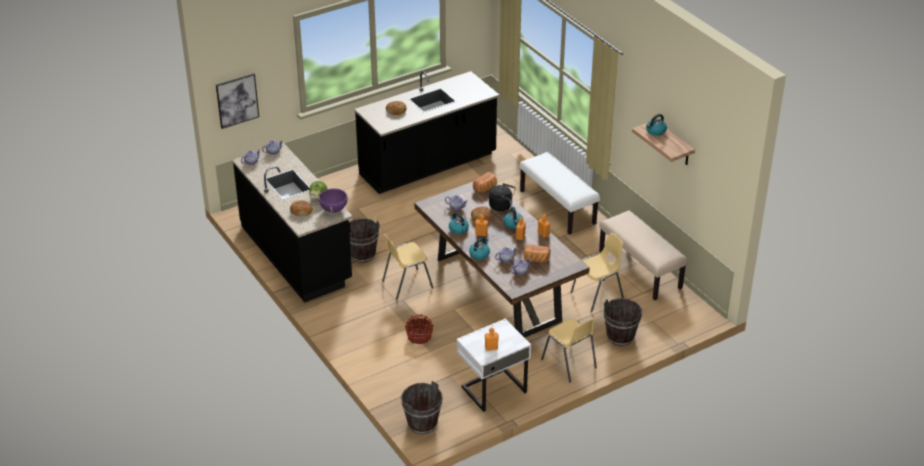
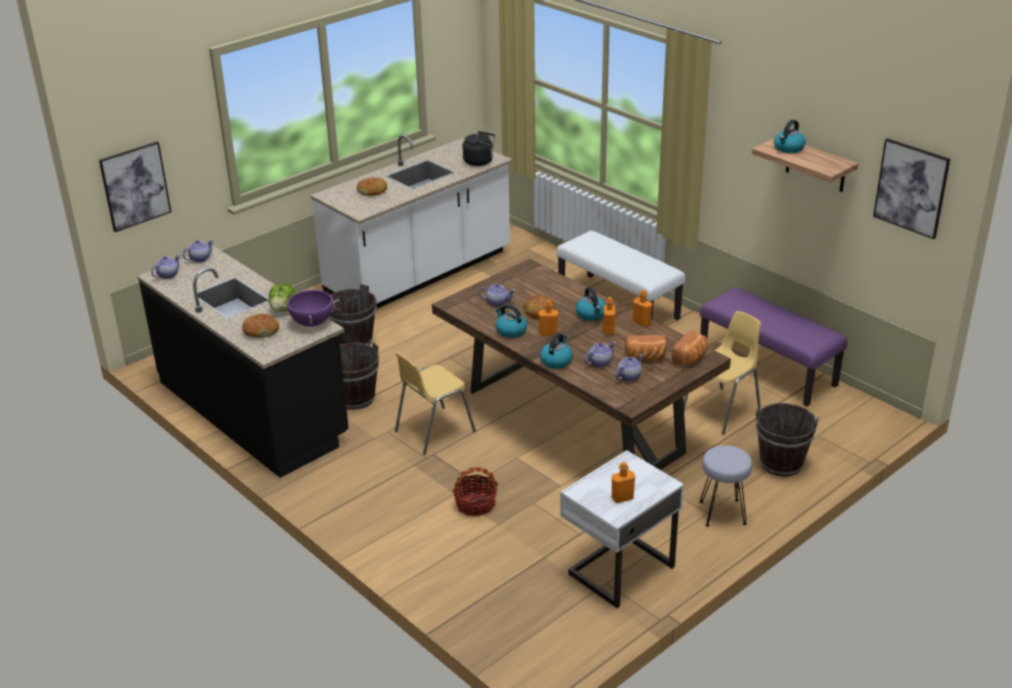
camera: 10 degrees left, 5 degrees down
(422, 424) = (522, 644): brown bucket -> brown bucket (354, 341)
(428, 166) = (420, 275): black counter -> white counter
(486, 188) = (532, 274): bread -> bread (691, 358)
(502, 206) = (565, 293): black kettle -> black kettle (480, 161)
(569, 364) = (722, 513): yellow chair -> grey stool
(640, 270) = (768, 369): beige bench -> purple bench
(721, 172) = (911, 188): none -> picture

